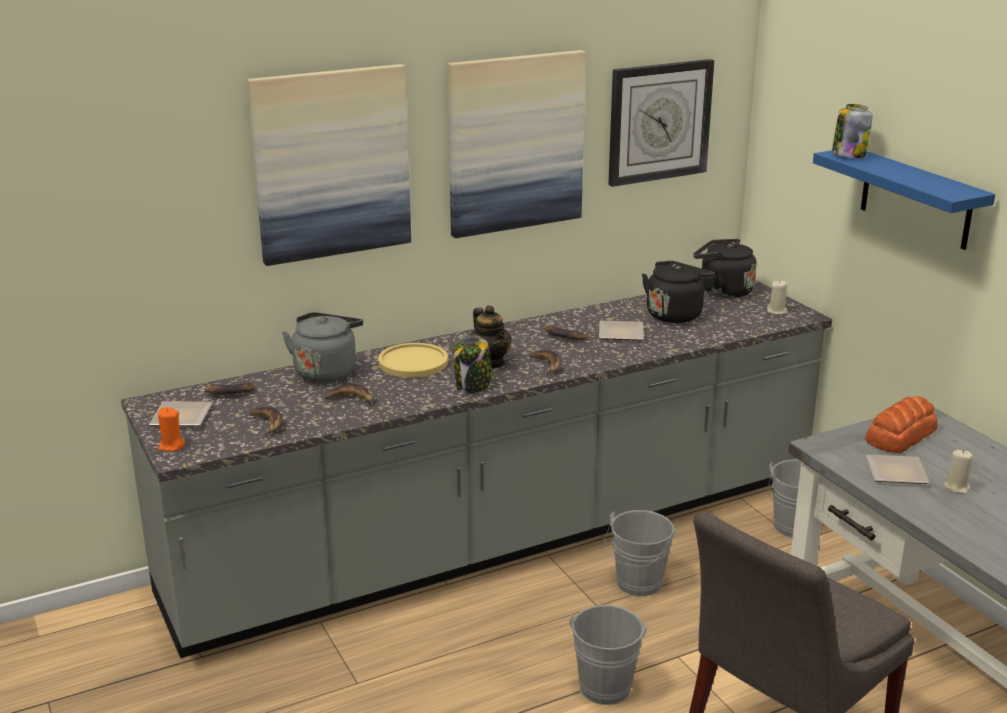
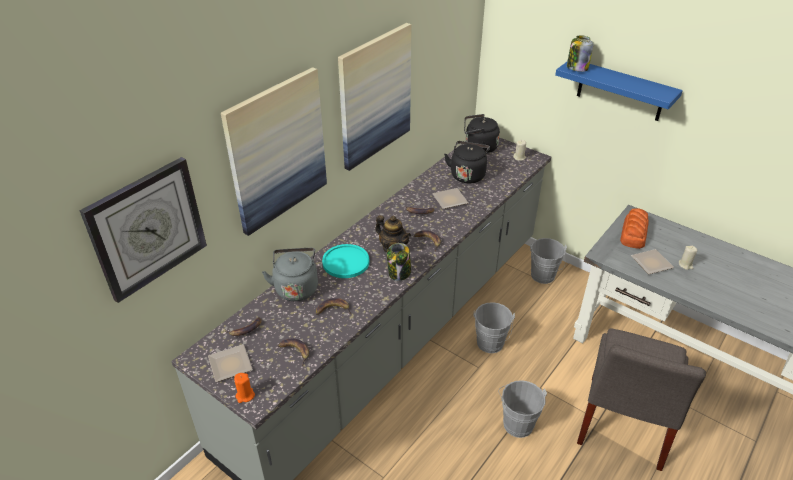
camera: 25 degrees left, 15 degrees up
(413, 362) = (346, 262): yellow plate -> turquoise plate
(659, 122) = (442, 55): wall clock -> wall clock (147, 228)

